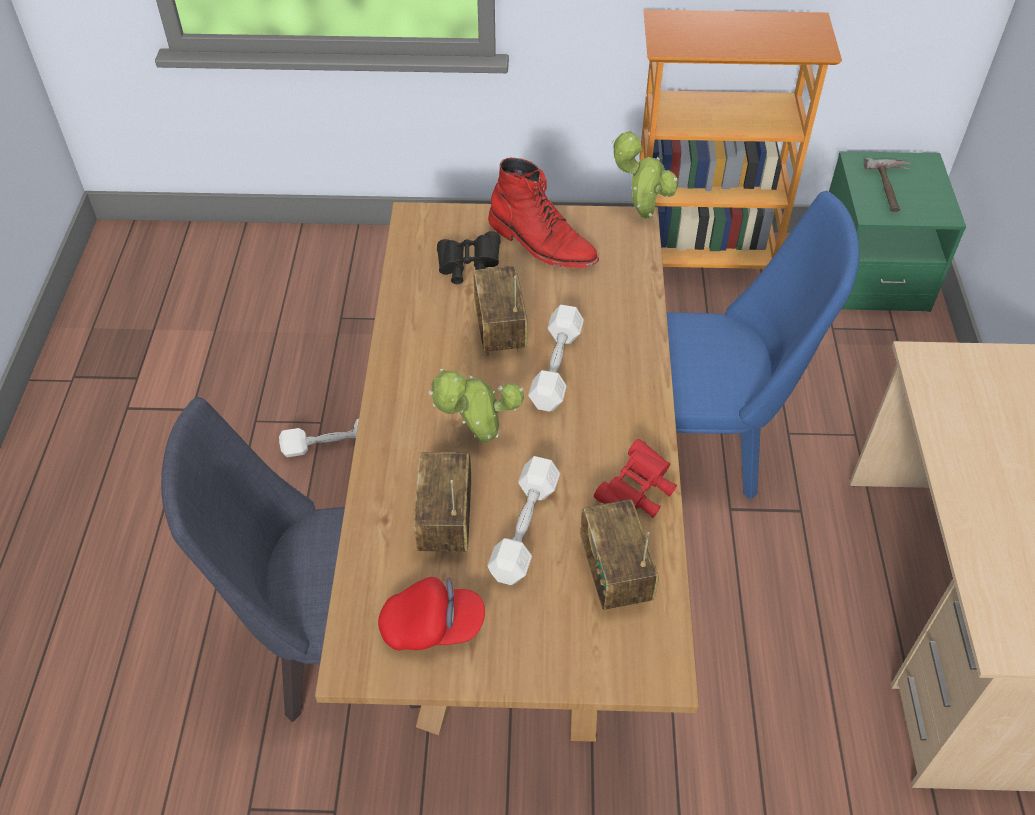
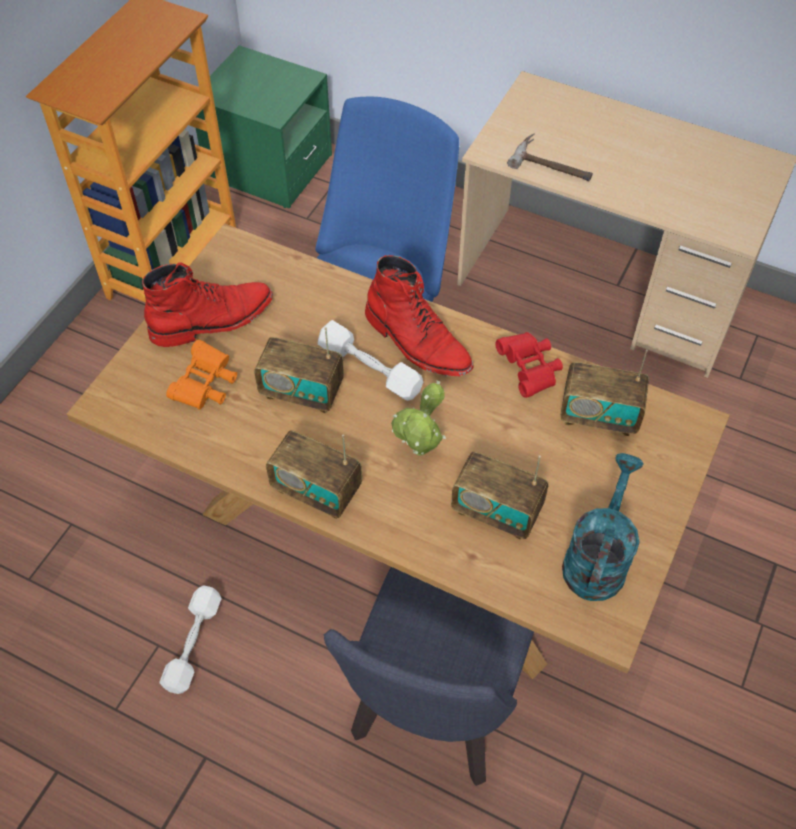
camera: 65 degrees left, 5 degrees up
(399, 381) = (316, 491): none -> radio
(432, 626) = (597, 558): red cap -> turquoise watering can
(468, 268) = (205, 386): black binoculars -> orange binoculars
(524, 528) = (529, 458): white dumbbell -> none
(612, 390) = (417, 342): none -> red boot
(641, 214) = (226, 237): potted plant -> none
(892, 188) = (256, 90): hammer -> hammer (553, 164)

